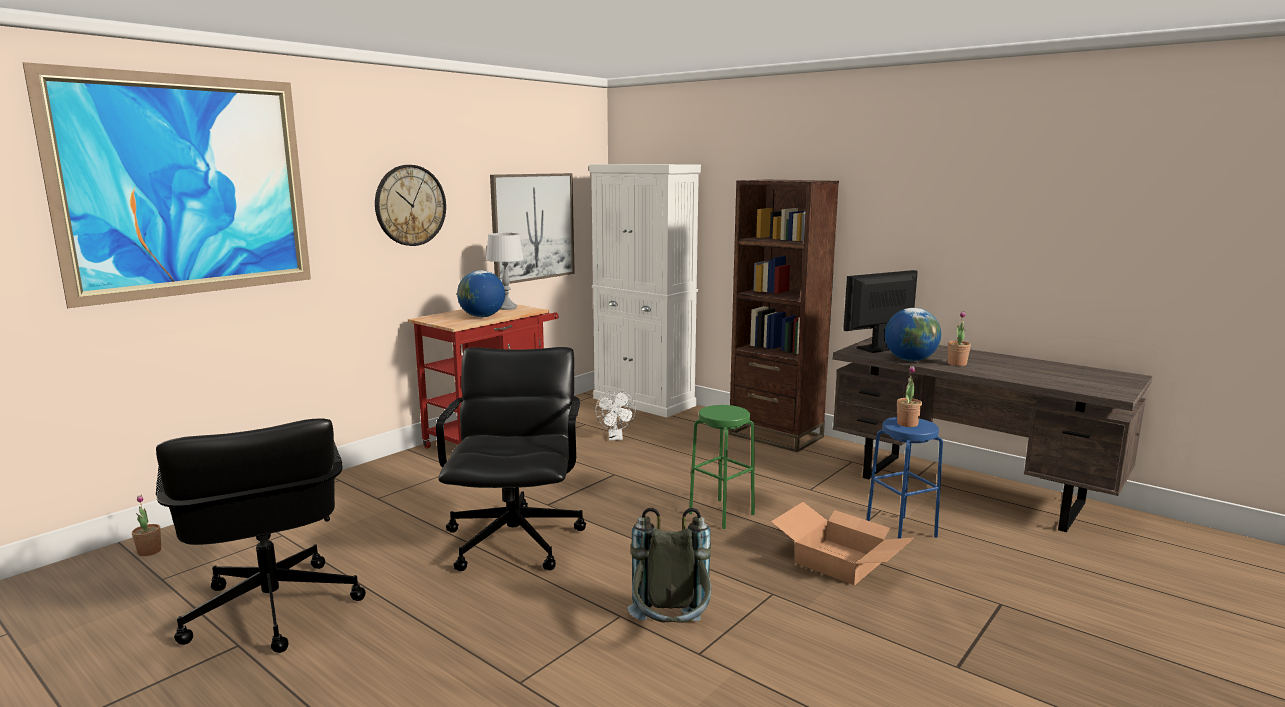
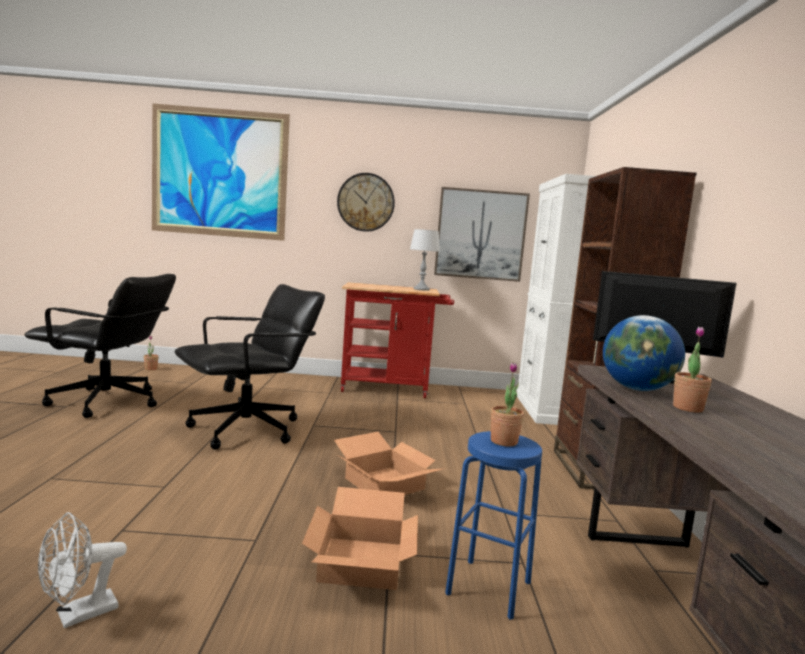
camera: 50 degrees right, 5 degrees down
(271, 610) = (106, 402): black office chair -> black office chair turned 105 degrees counterclockwise
(482, 316) = (384, 288): globe -> none
(616, 438) = (460, 417): white fan -> white fan (78, 615)
(670, 633) = (148, 511): grey backpack -> none
(721, 513) = (386, 483): green stool -> cardboard box

